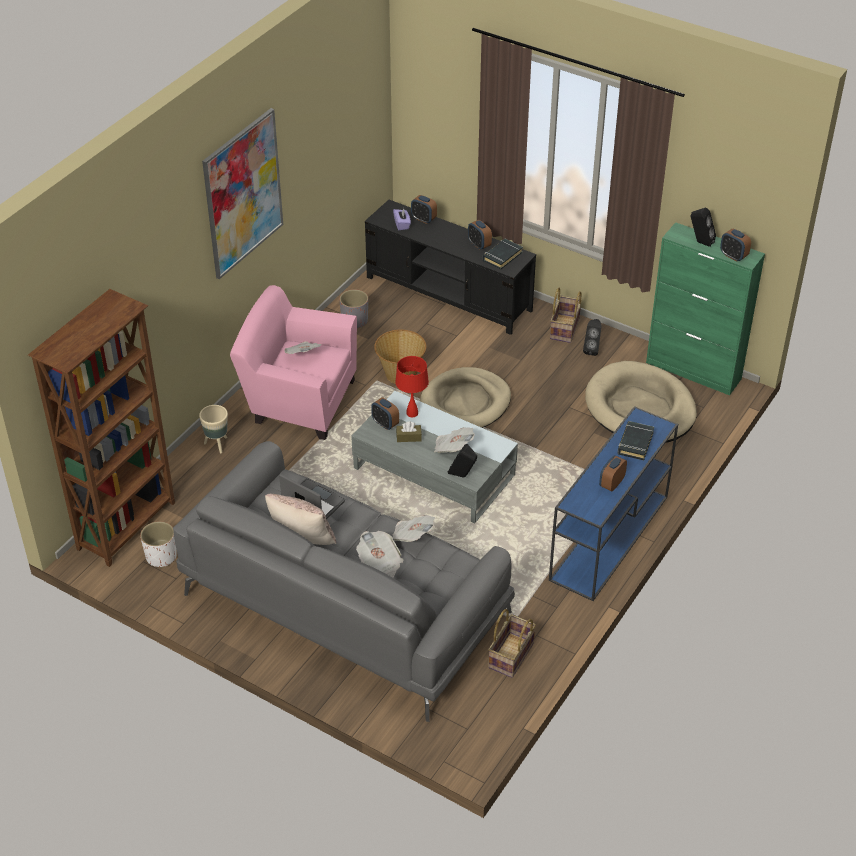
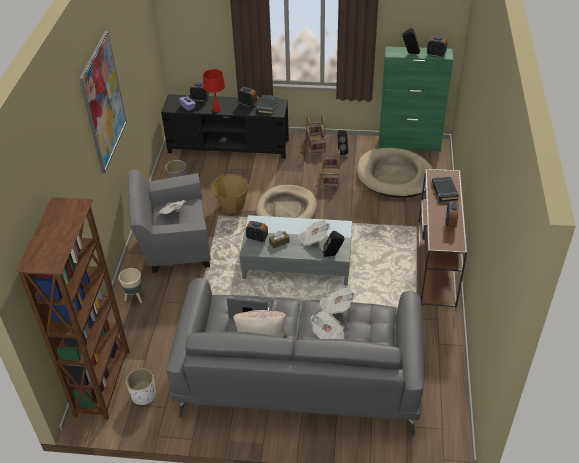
camera: 25 degrees left, 0 degrees up
(298, 401) = (174, 247): pink armchair -> grey armchair
(412, 413) = (270, 226): red table lamp -> red table lamp (216, 109)
(511, 656) = (434, 364): basket -> basket (330, 177)
(609, 539) = (436, 263): blue console table -> brown console table

